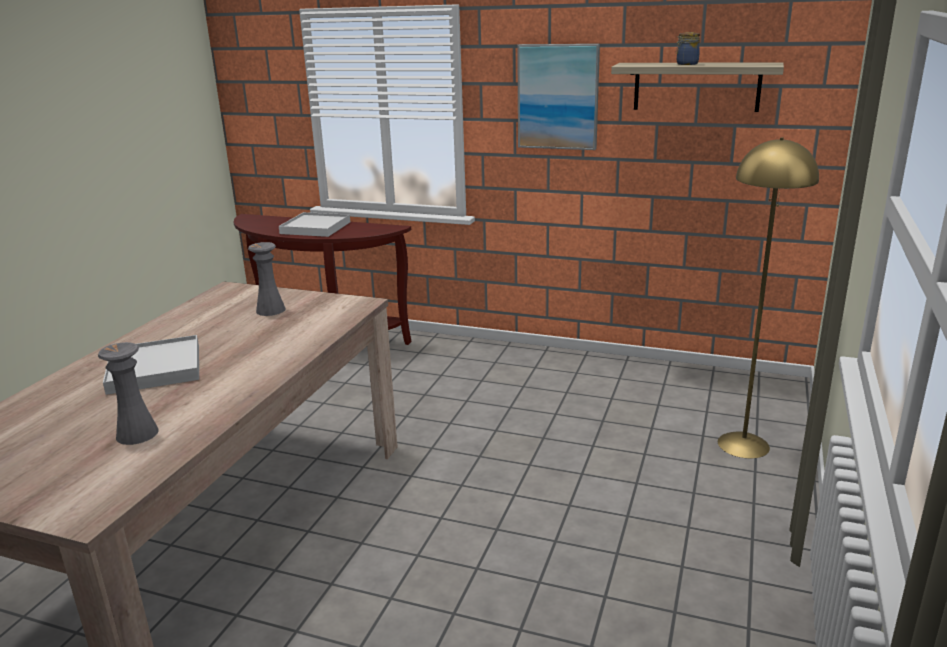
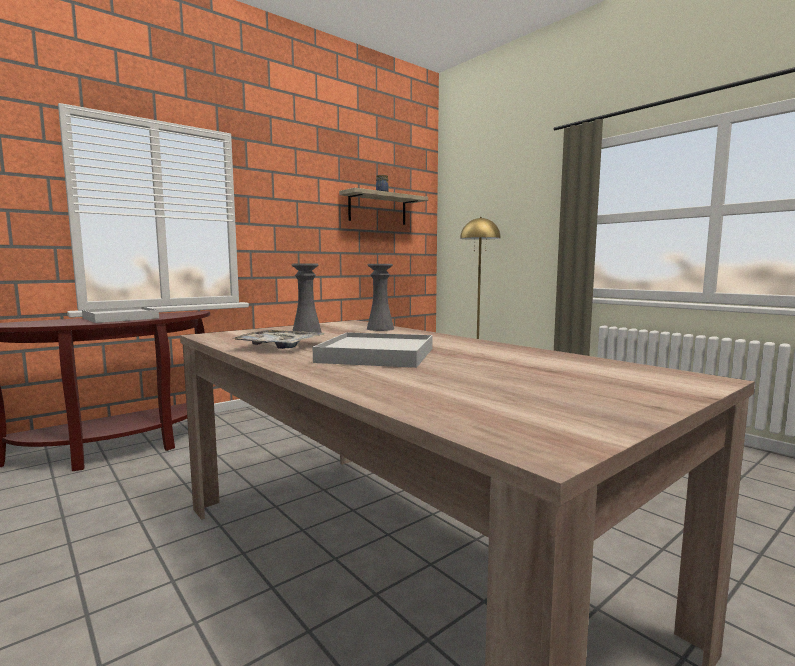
camera: 60 degrees left, 15 degrees down
(137, 434) = (533, 364): grey vase -> grey vase (380, 329)
(182, 327) = (280, 346): none -> tray
(558, 97) = (304, 210): picture -> none

